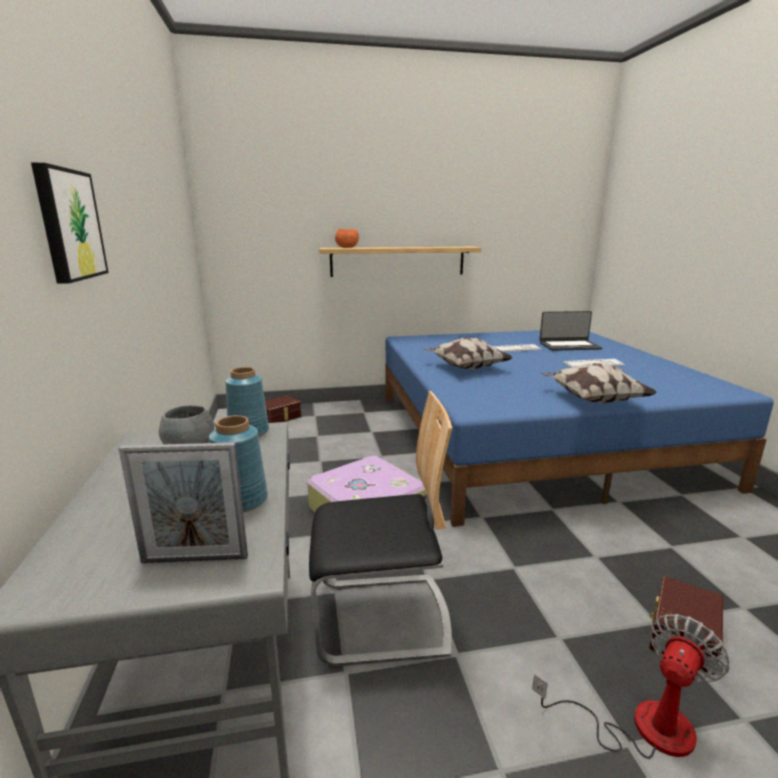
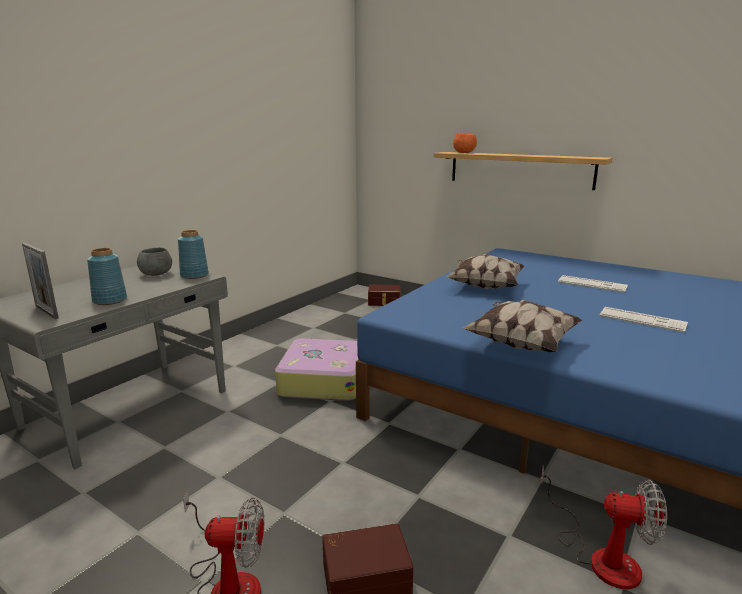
camera: 45 degrees right, 0 degrees up
(68, 225) = (123, 132): picture -> none
(382, 618) = (221, 437): chair -> none
(569, 346) = (678, 297): laptop -> none
(712, 527) = (601, 556): none -> fan

